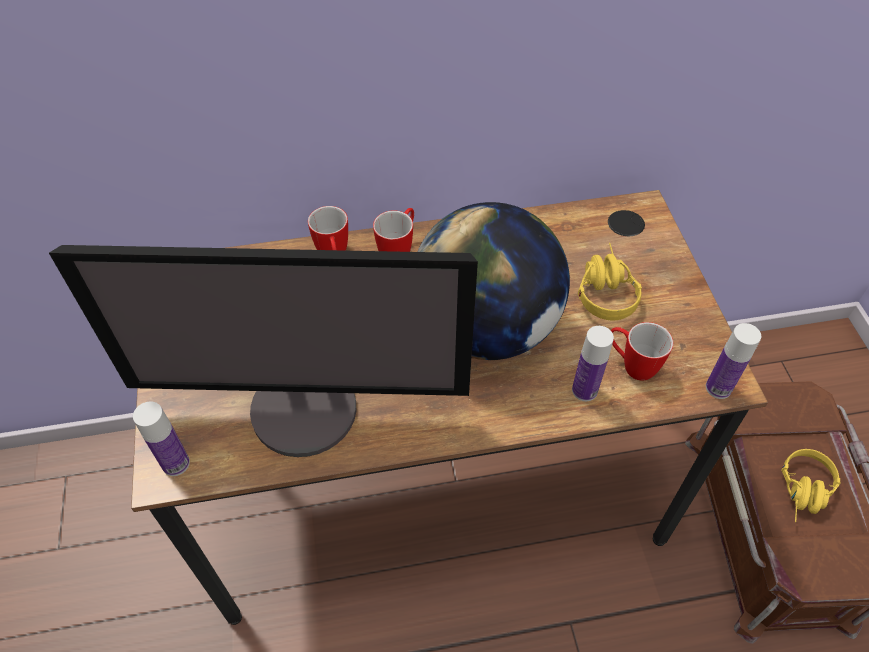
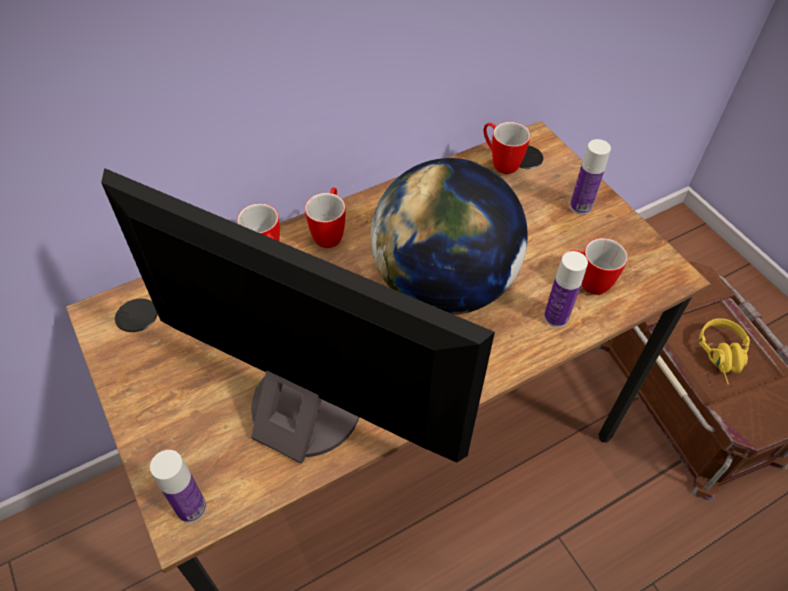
camera: 20 degrees left, 0 degrees up
(306, 406) = (303, 409): monitor -> monitor turned 135 degrees counterclockwise
(596, 222) = (500, 162): none -> mug
(603, 289) = (532, 220): yellow headphones -> none
(718, 388) = (666, 282): bottle -> bottle (580, 206)

